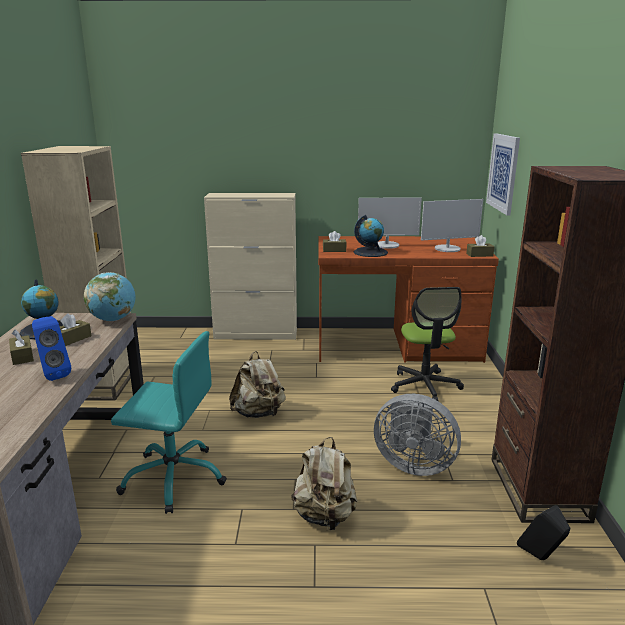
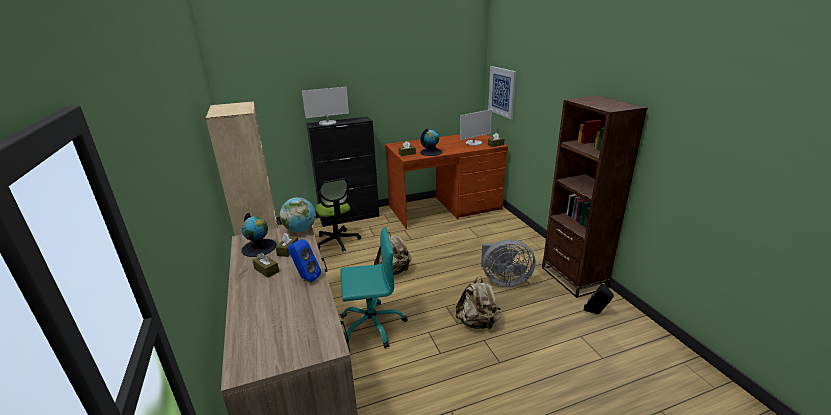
camera: 20 degrees left, 5 degrees up
(256, 334) = (350, 217): beige cabinet -> black cabinet
(387, 245) = (435, 145): monitor -> monitor (328, 123)
(425, 386) = (479, 231): office chair -> office chair (337, 241)

